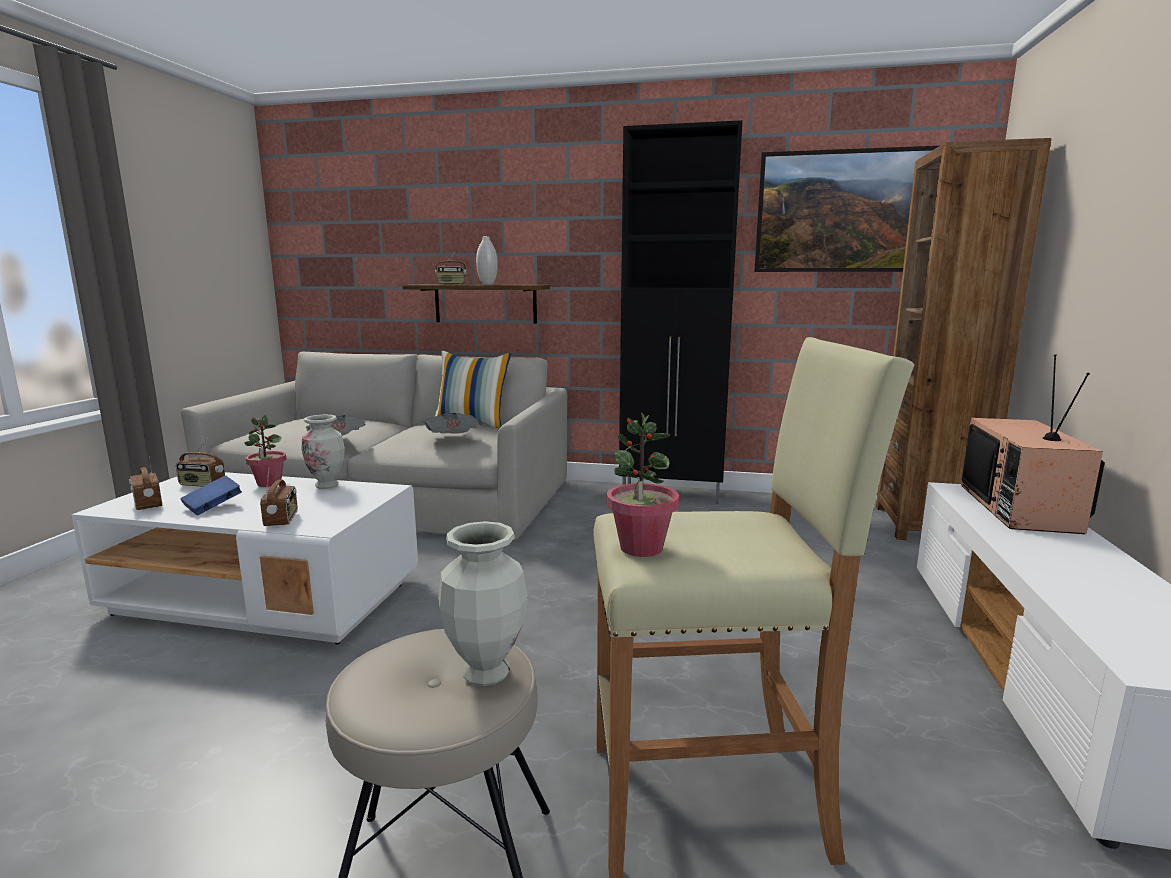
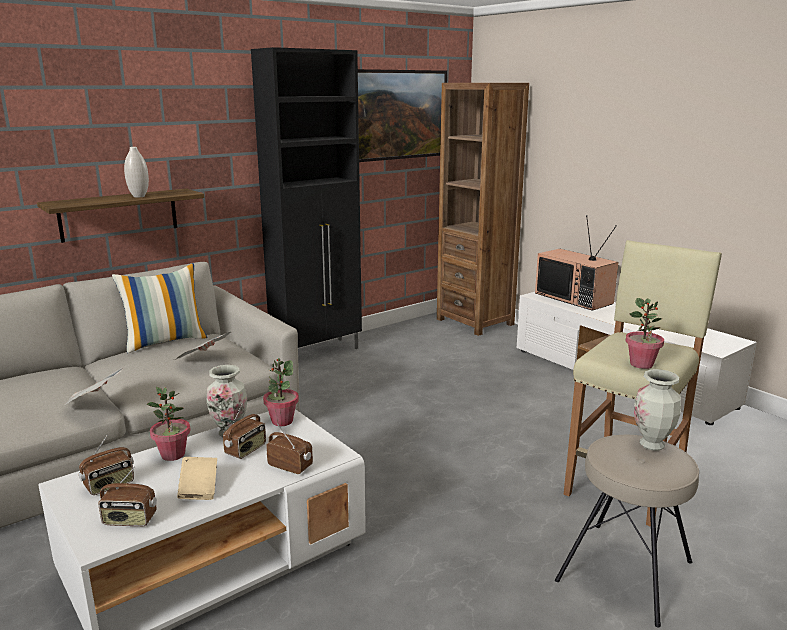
camera: 50 degrees left, 5 degrees up
(213, 507) = (199, 489): blue book -> beige book
(371, 492) = (282, 421): none -> potted plant
(451, 284) = (94, 200): radio -> radio (246, 450)

